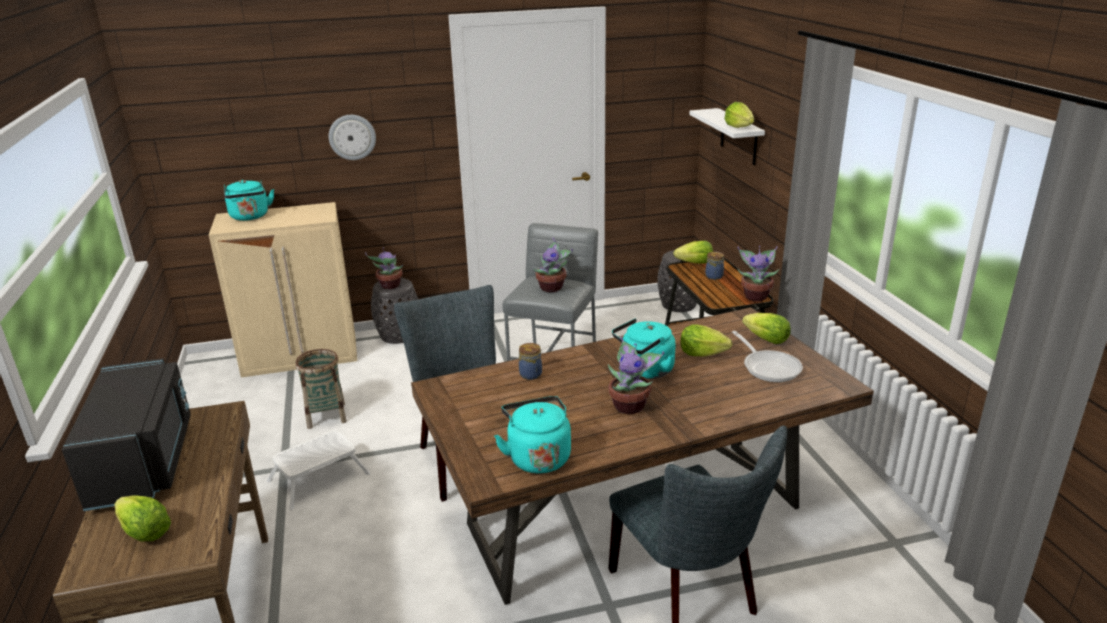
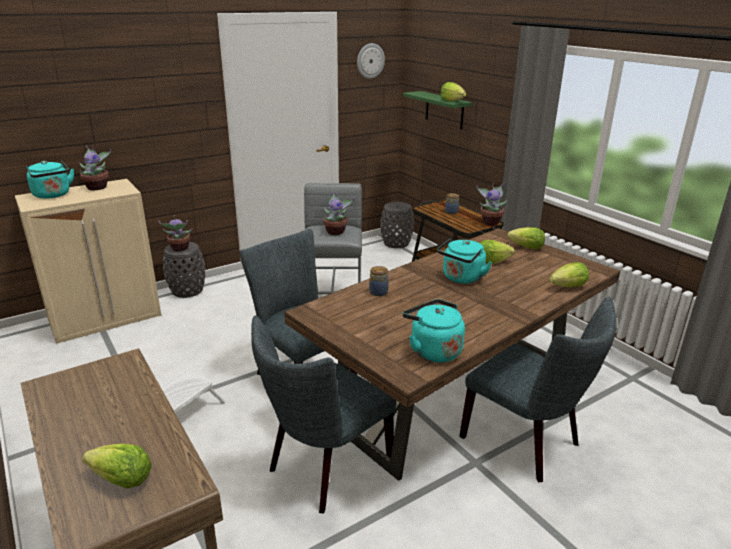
camera: 20 degrees left, 0 degrees up
(145, 461) = (74, 416): black microwave -> none
(326, 416) = (158, 362): basket -> none
(352, 137) = (139, 120): wall clock -> wall clock (370, 61)
(432, 572) = (324, 469): none -> grey chair
(630, 406) = (471, 303): potted plant -> potted plant (98, 187)
(695, 263) = (431, 204): lettuce -> lettuce (568, 287)
(739, 137) = (444, 110): white shelf -> green shelf
(769, 367) = (543, 265): frying pan -> none

